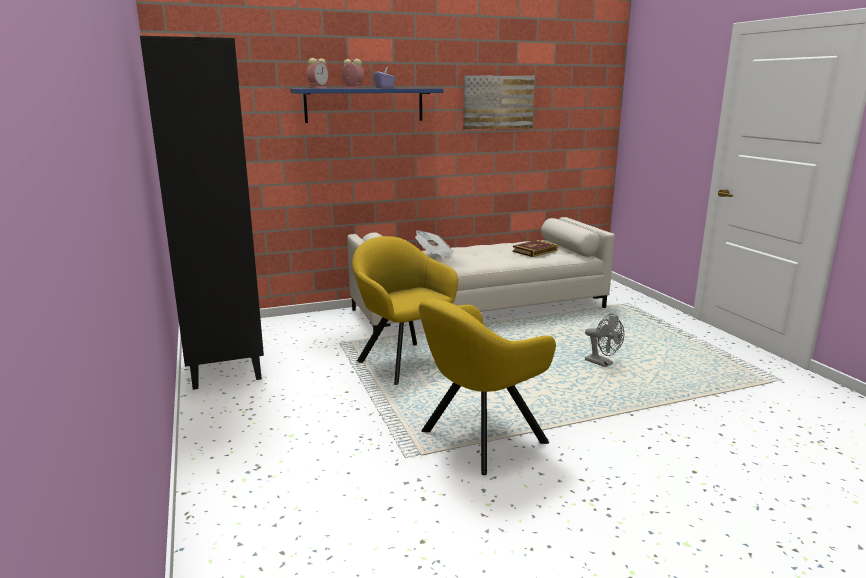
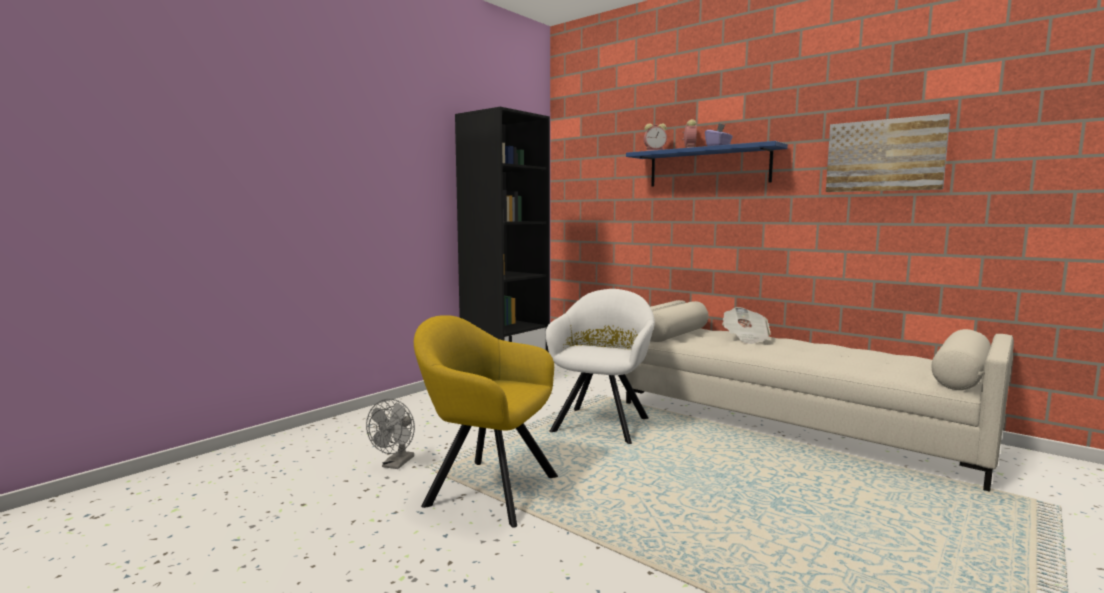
camera: 60 degrees right, 10 degrees down
(403, 361) = (602, 423): yellow armchair -> white armchair
(535, 251) = (880, 363): book -> none
(602, 363) = (777, 524): grey fan -> grey fan (395, 464)

